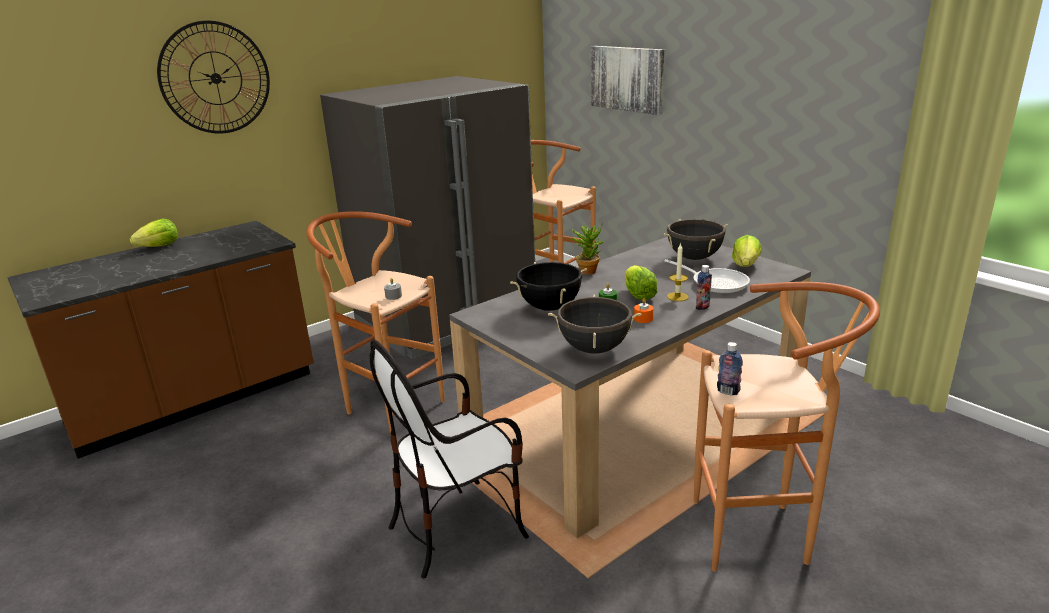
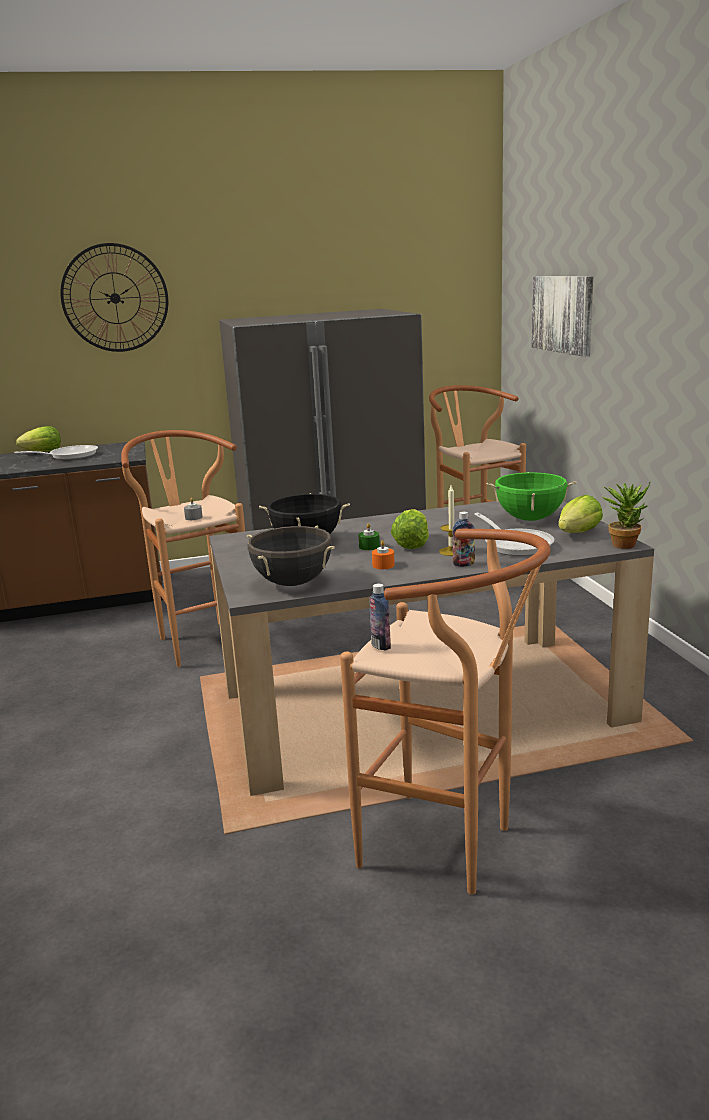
camera: 25 degrees right, 5 degrees down
(200, 248) = (69, 456): none -> frying pan
(457, 527) = (155, 756): chair -> none
(587, 270) = (395, 516): potted plant -> potted plant (624, 543)
(694, 258) = (530, 519): black cooking pot -> green cooking pot

